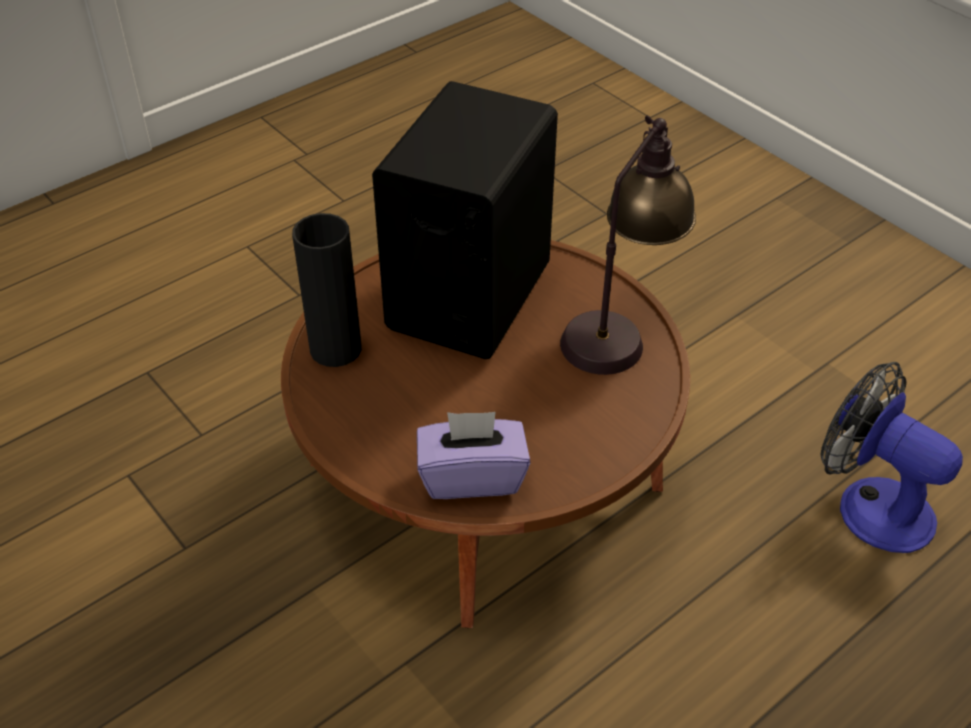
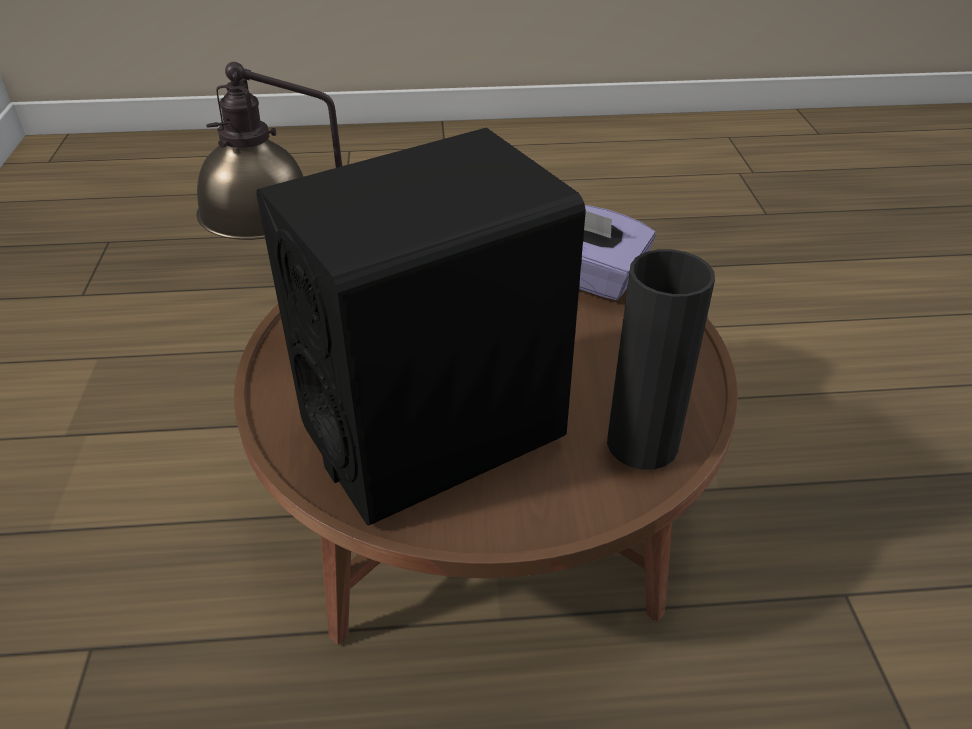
camera: 145 degrees left, 5 degrees down
(870, 505) = (223, 330): fan -> none

